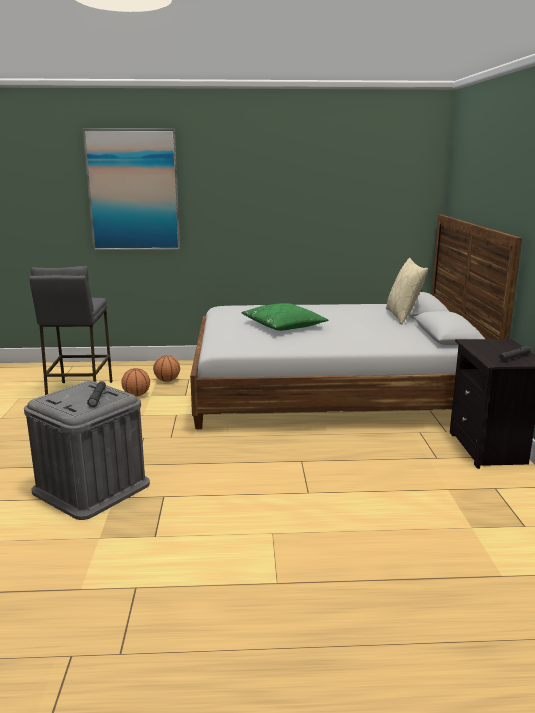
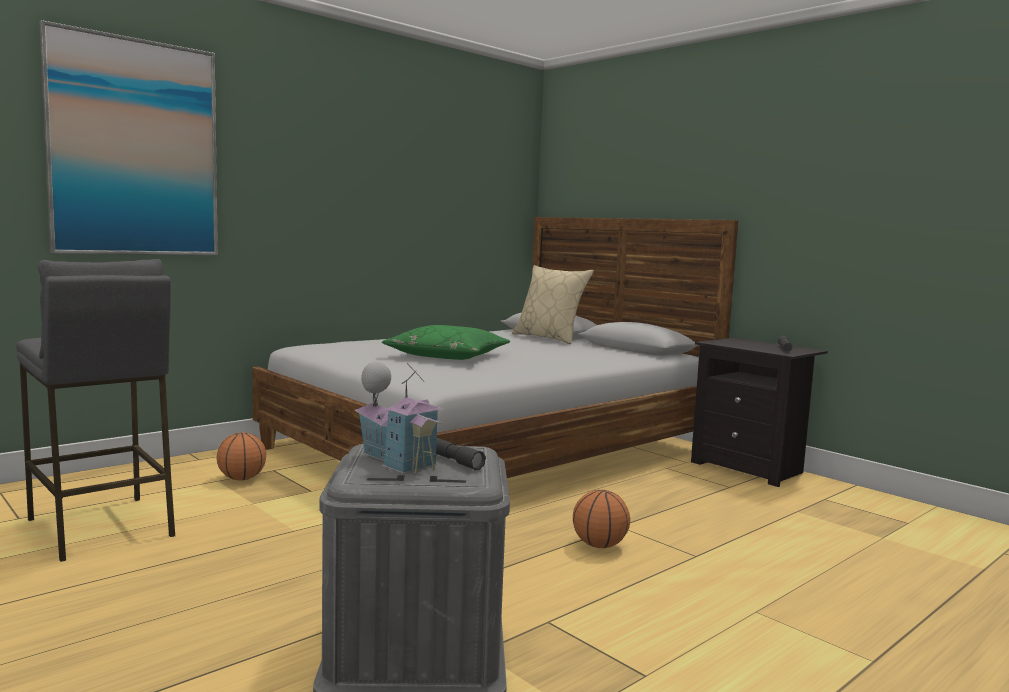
camera: 40 degrees left, 10 degrees down
(77, 393) = (398, 460): none -> toy house
(136, 395) = (226, 507): basketball -> basketball (599, 546)

